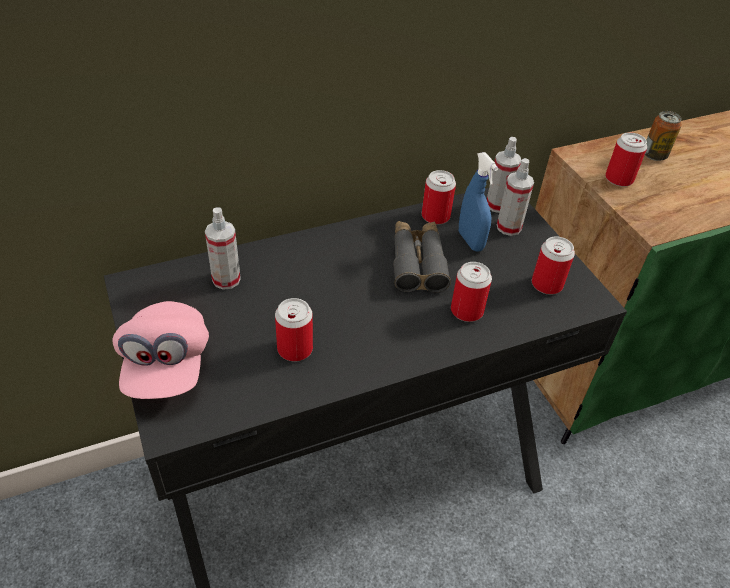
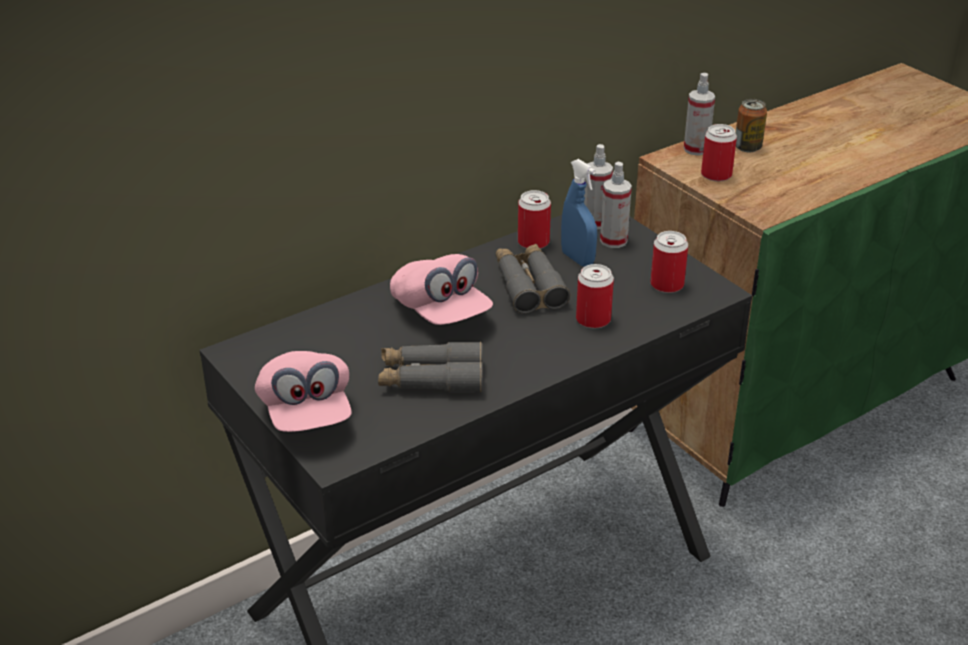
camera: 10 degrees left, 10 degrees down
(226, 279) = (334, 332): spray bottle -> spray bottle (696, 149)
(295, 349) = (431, 378): can -> grey binoculars
(329, 276) = (441, 312): none -> pink cap

